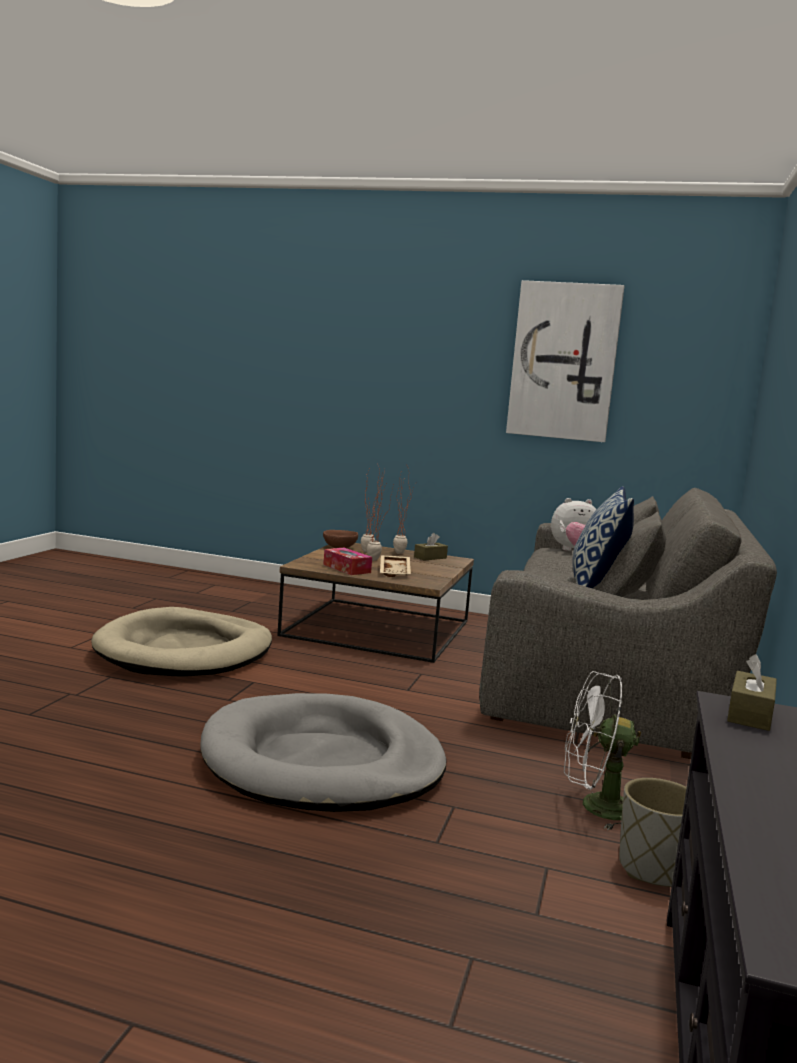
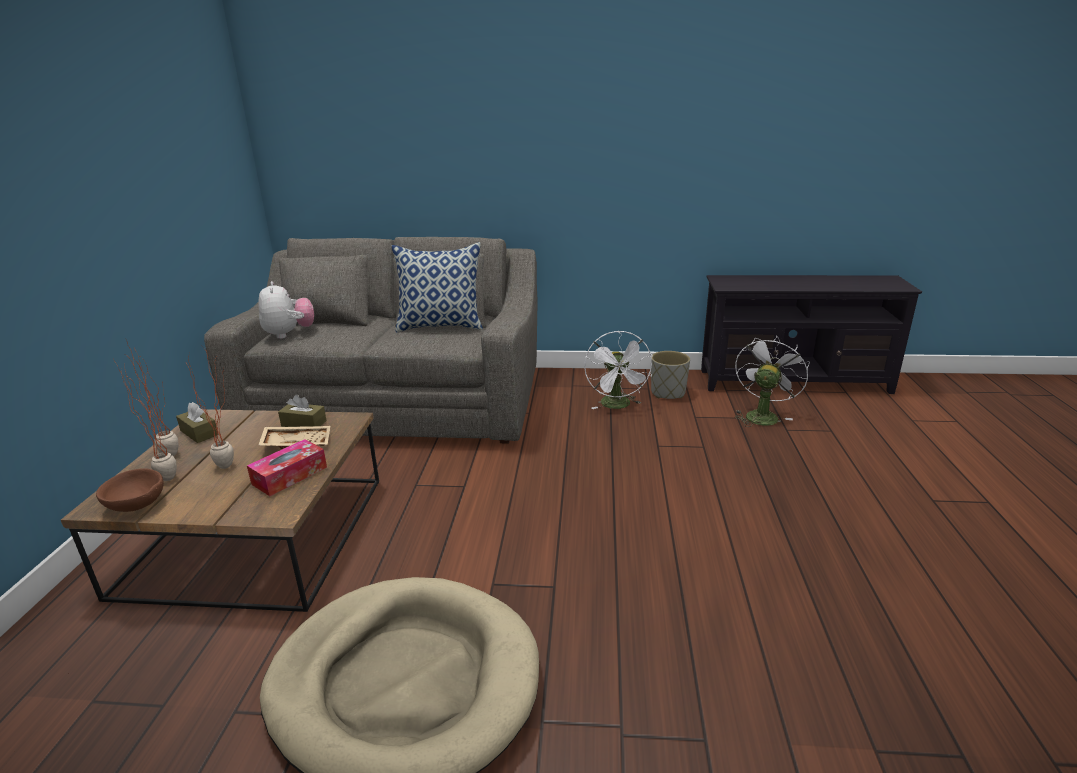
camera: 100 degrees left, 15 degrees up
(322, 762) = (642, 502): grey dog bed -> none
(543, 951) = (762, 415): none -> white fan
(563, 361) = (134, 139): picture -> none
(750, 714) = (733, 284): brown tissue box -> brown tissue box (304, 423)

